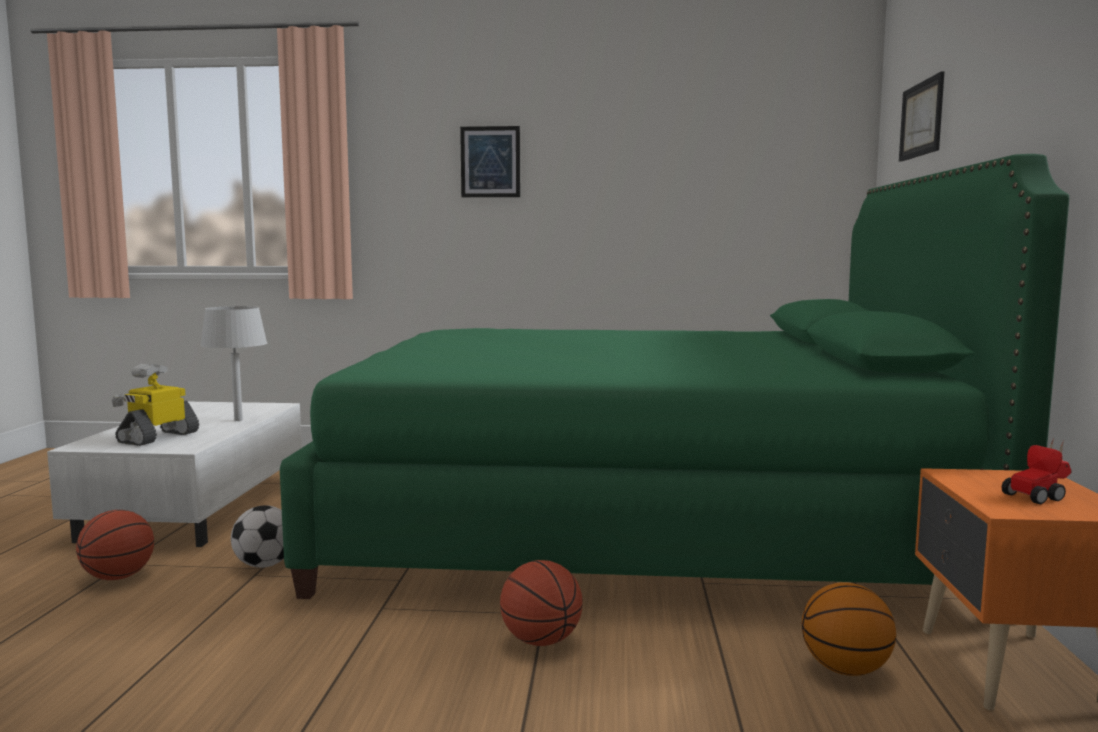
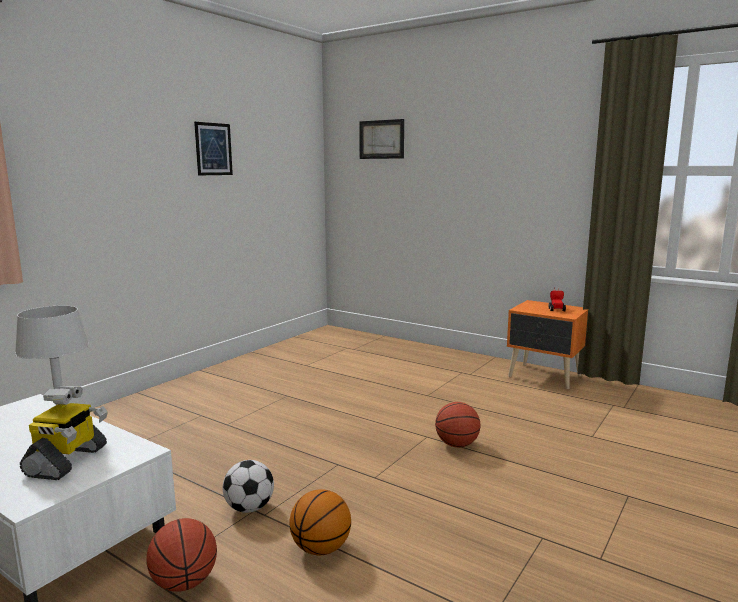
camera: 60 degrees left, 5 degrees up
(158, 437) = (67, 461): toy robot -> toy robot turned 135 degrees counterclockwise
(490, 162) = (123, 147): picture -> picture (213, 149)
(638, 524) = (339, 386): green bed -> none
(846, 670) = (528, 398): basketball -> basketball (321, 548)

